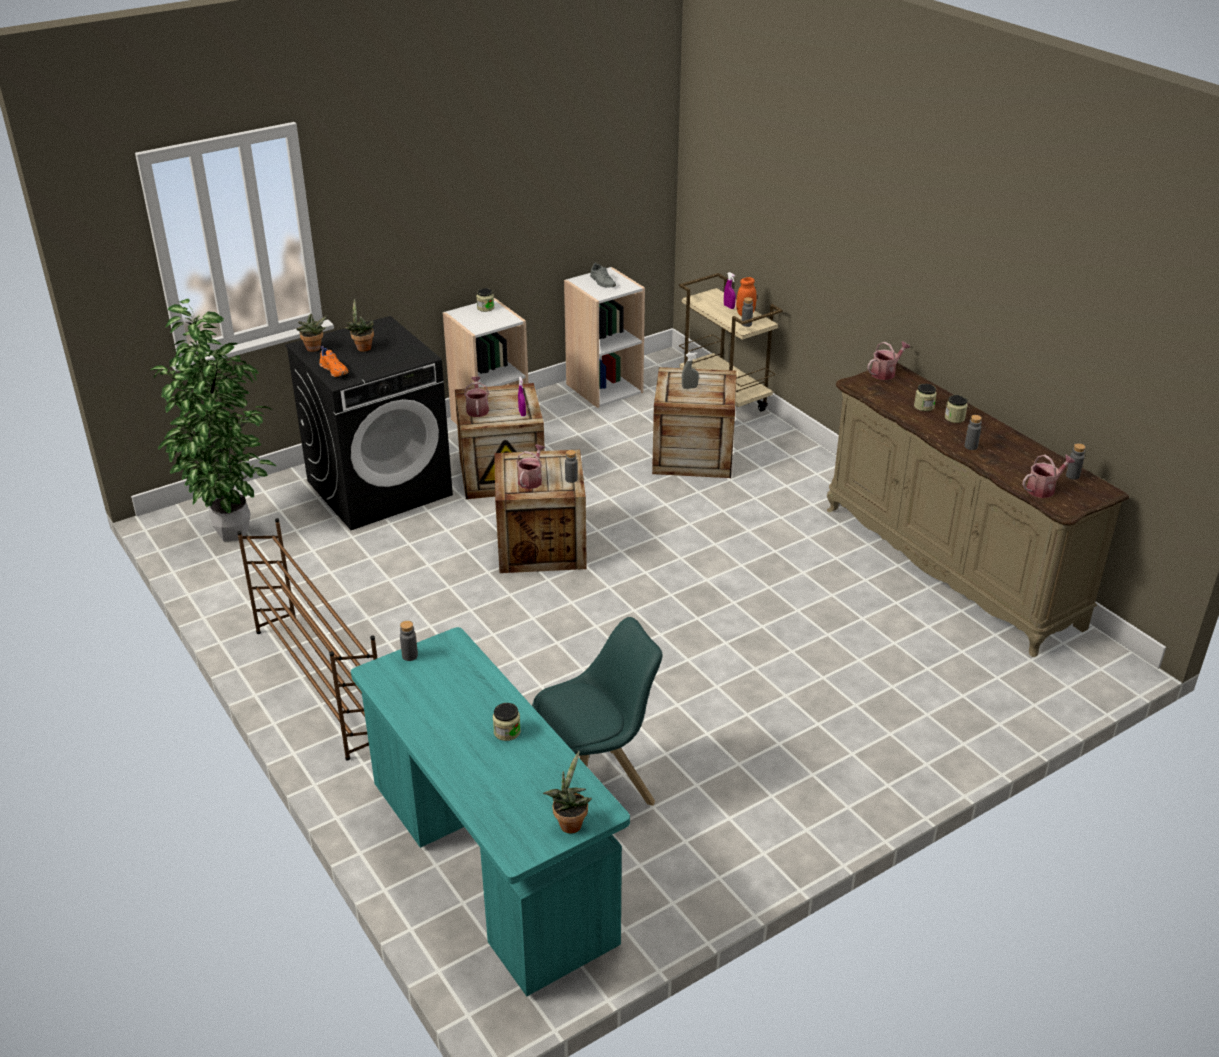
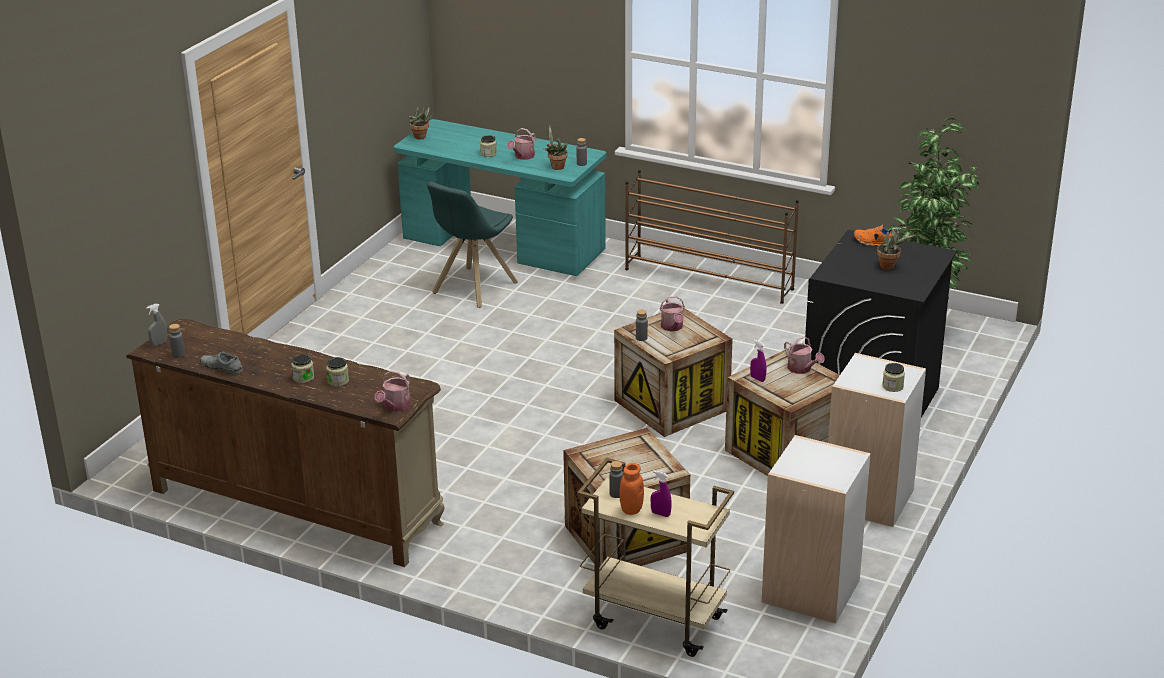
camera: 150 degrees right, 5 degrees down
(313, 349) = (924, 253): potted plant -> potted plant (556, 166)
(602, 282) = (824, 464): grey shoe -> grey shoe (222, 367)
(689, 387) = (632, 459): grey spray bottle -> grey spray bottle (159, 343)
(971, 446) = (278, 354): grey bottle -> none
(1043, 489) = (202, 336): watering can -> watering can (522, 157)

